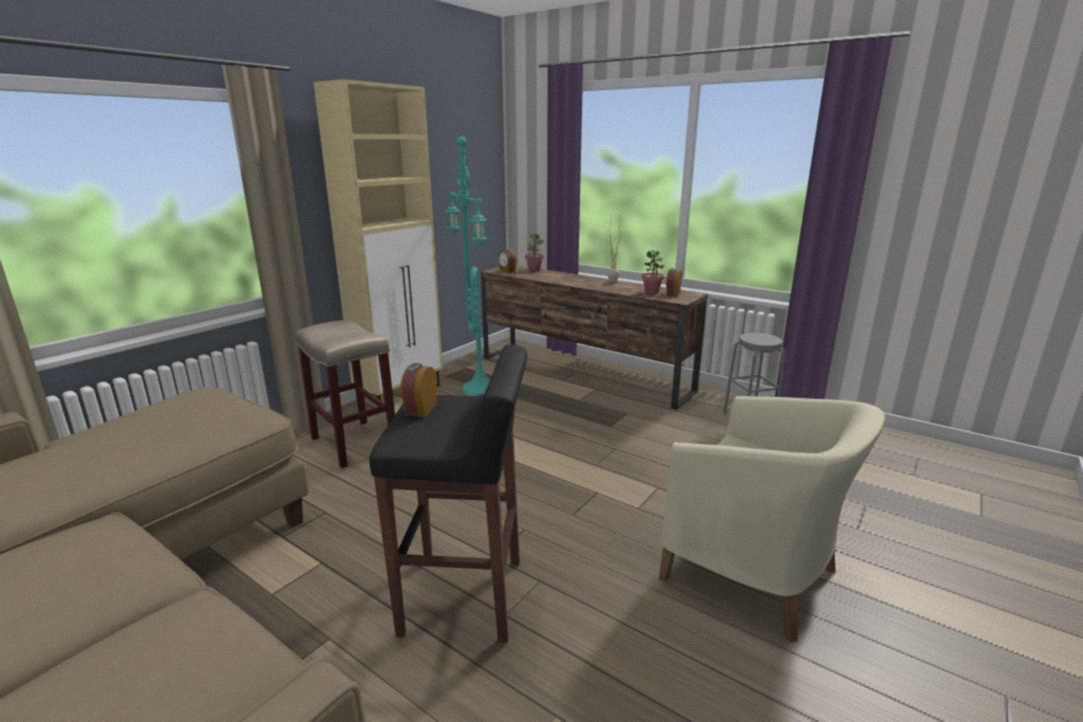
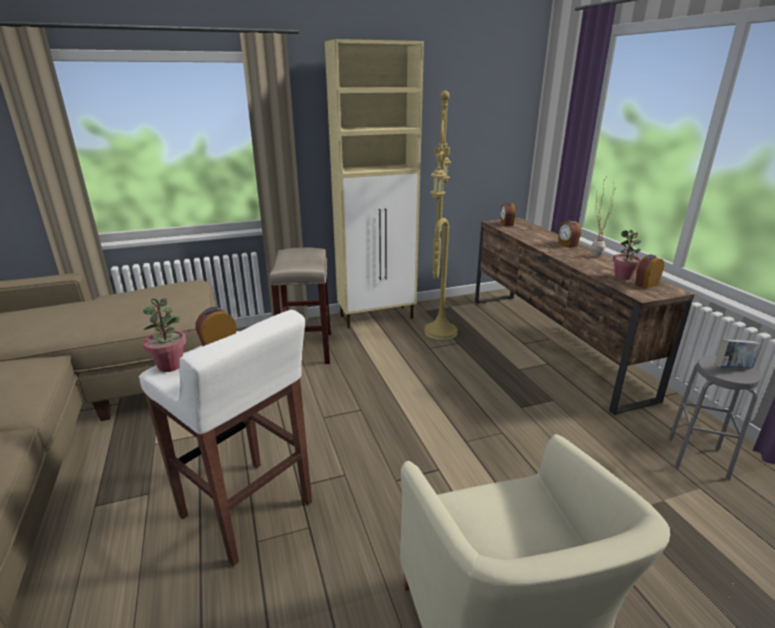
camera: 35 degrees right, 5 degrees up
(465, 597) = (247, 510): black stool -> white stool
(477, 390) = (438, 331): turquoise floor lamp -> yellow floor lamp
(534, 270) = (534, 227): potted plant -> potted plant (170, 365)
(580, 278) = (567, 245): none -> alarm clock
(762, 338) = (732, 368): none -> book

